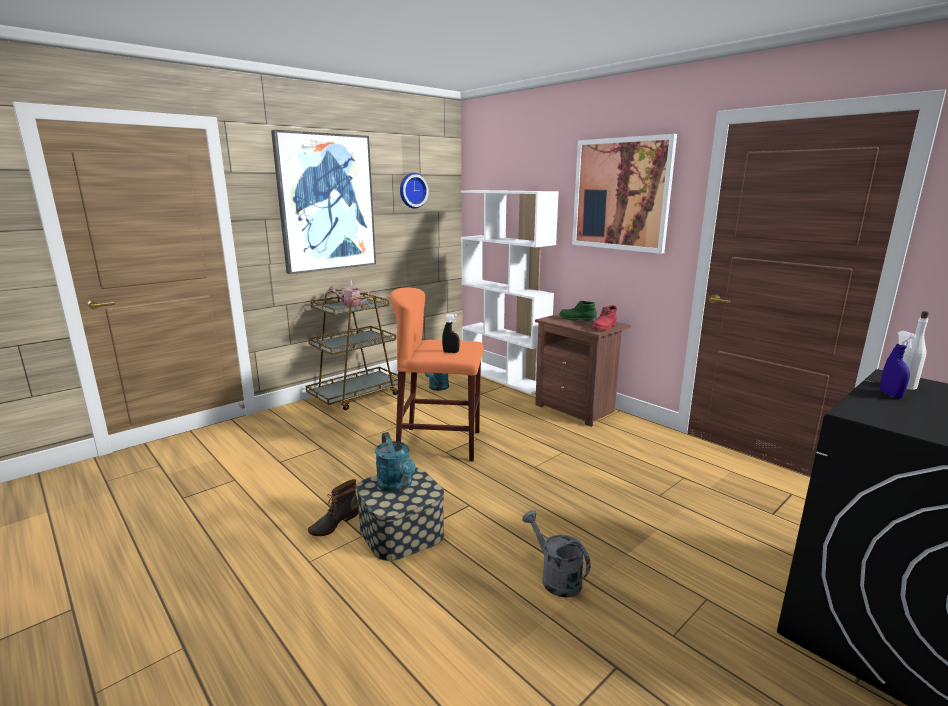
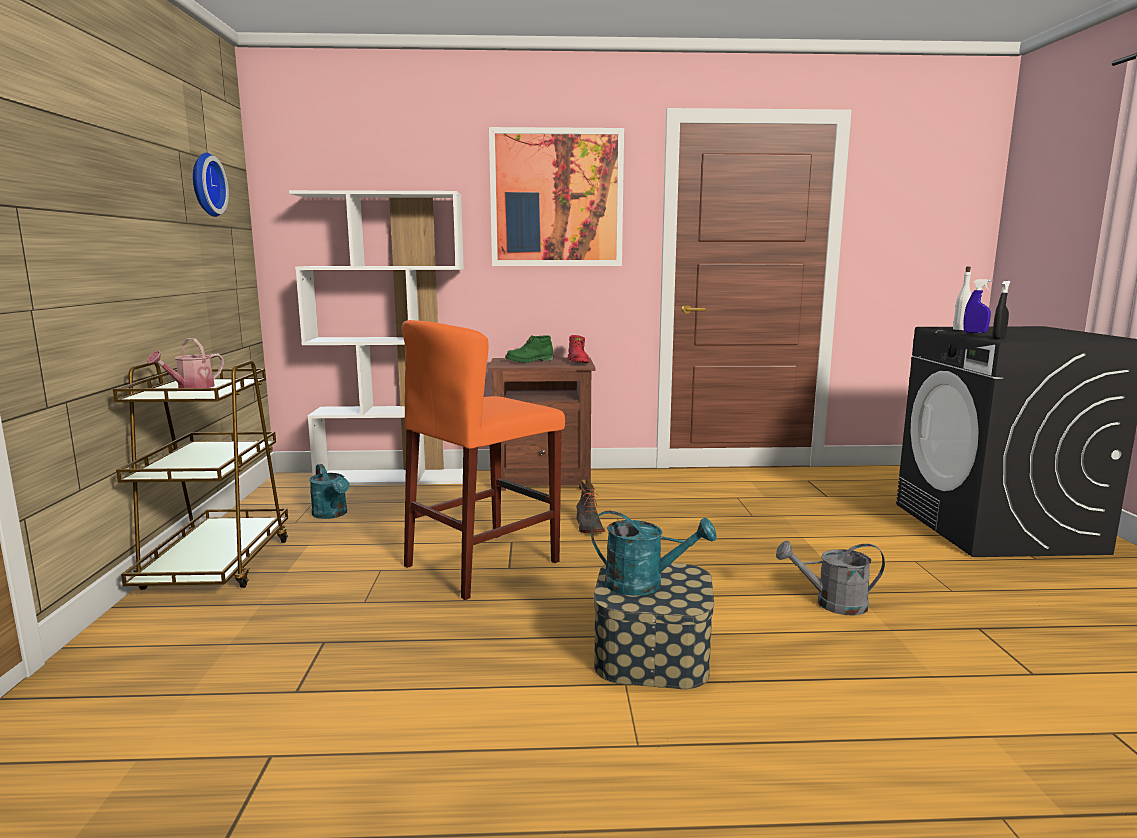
camera: 50 degrees left, 5 degrees down
(326, 203) = (108, 187): picture -> none
(333, 523) = (564, 696): boot -> boot (588, 526)
(451, 352) = (515, 406): black spray bottle -> black spray bottle (998, 338)

